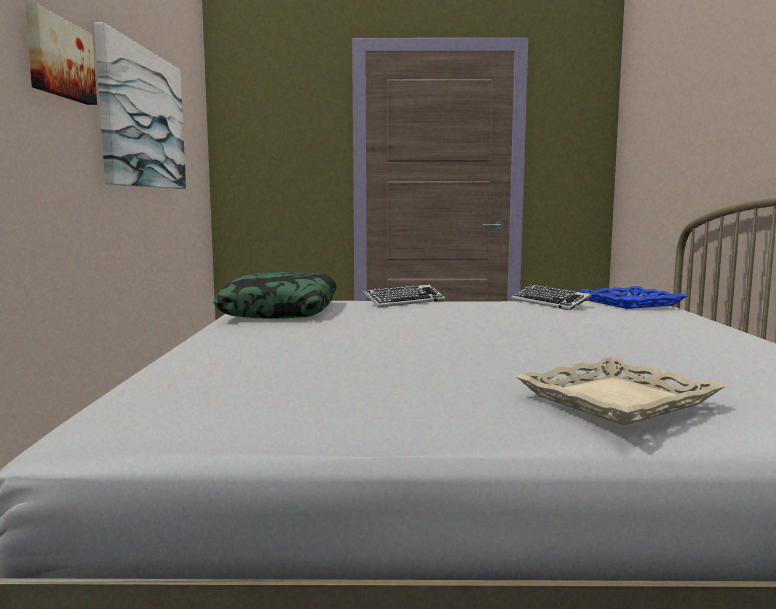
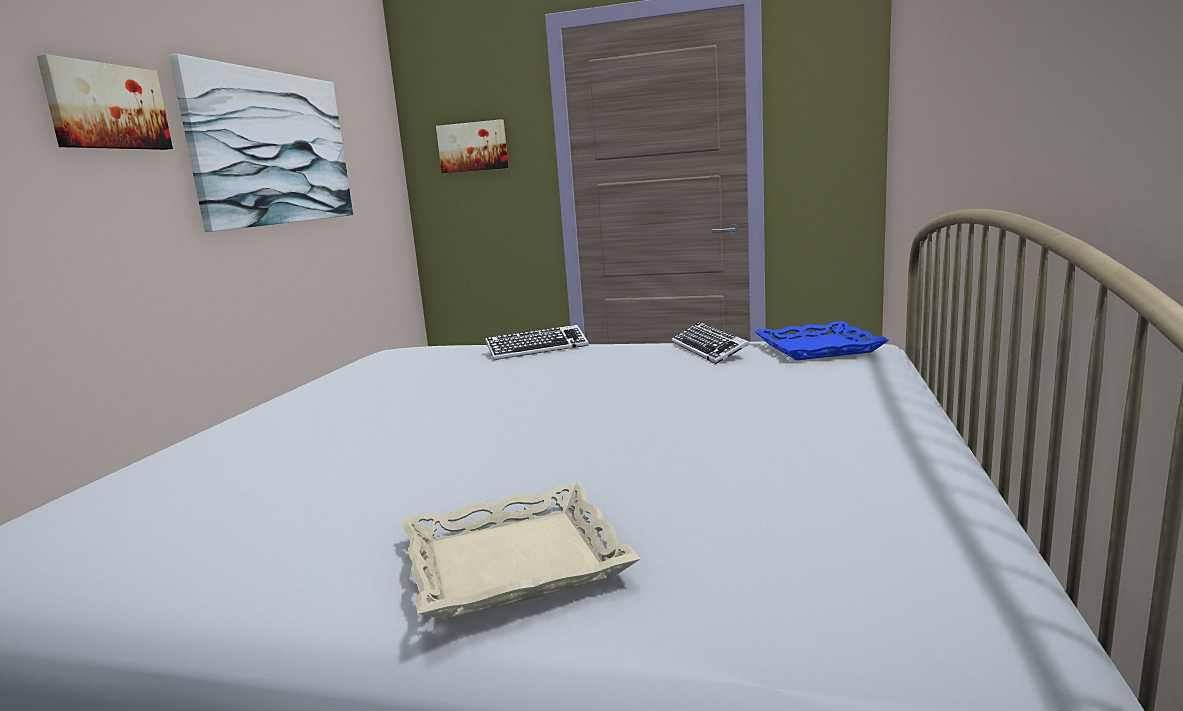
camera: 15 degrees right, 5 degrees up
(277, 141) = (473, 147): none -> picture
(281, 311) = (384, 367): pillow -> none

